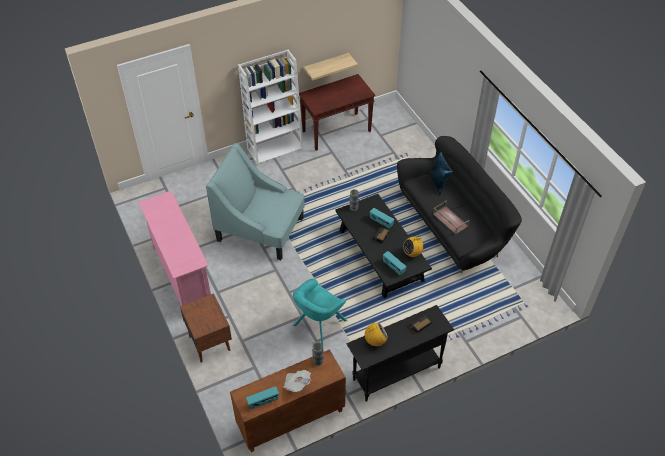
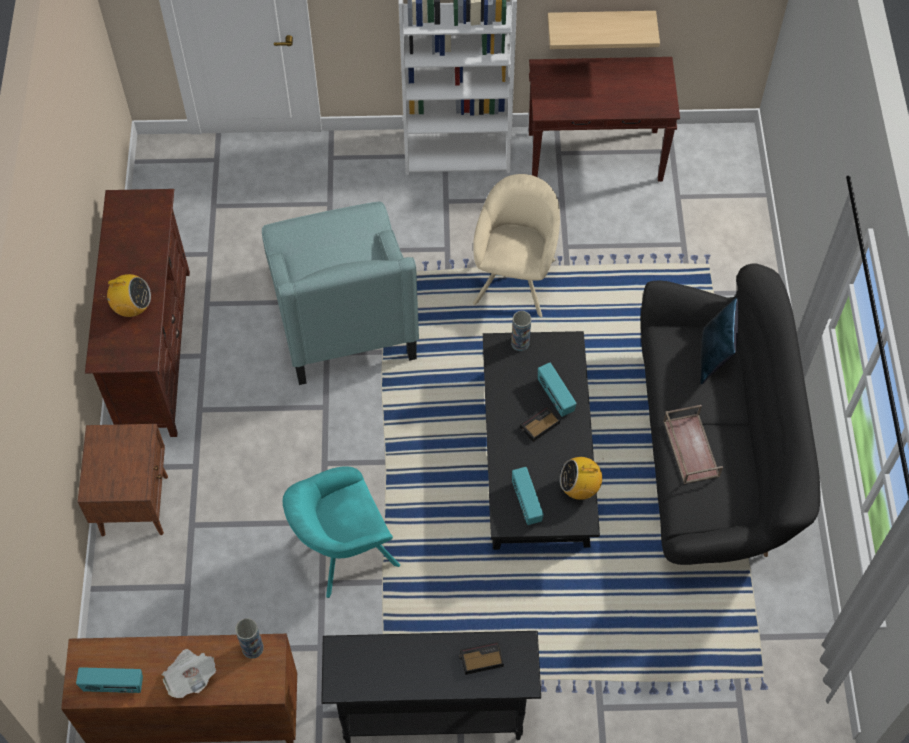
camera: 25 degrees right, 10 degrees up
(181, 276) = (154, 352): pink tv stand -> brown tv stand
(261, 229) = (342, 312): turquoise armchair -> turquoise armchair turned 150 degrees counterclockwise
(330, 189) = (515, 277): none -> beige armchair
(375, 341) = (377, 656): radio -> radio (132, 308)

